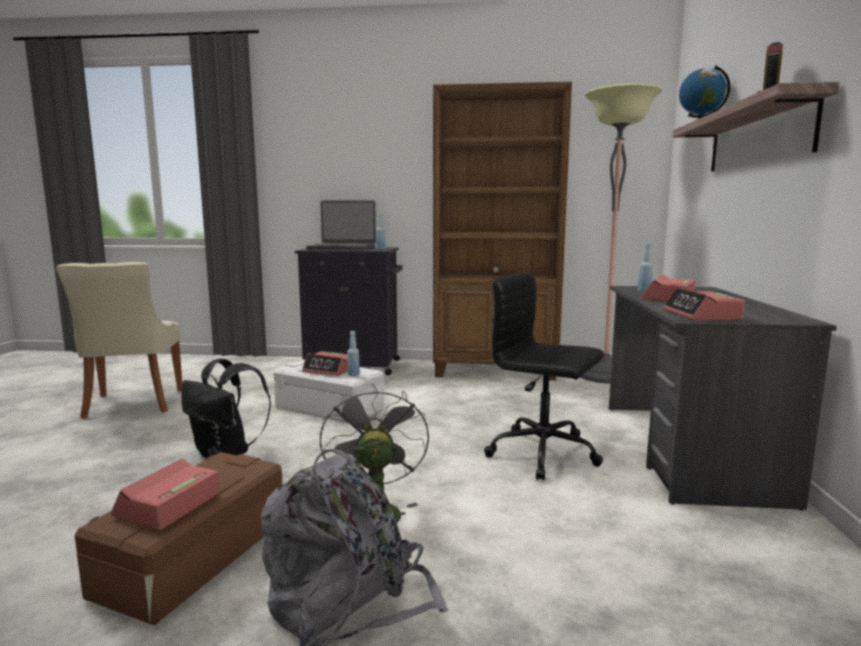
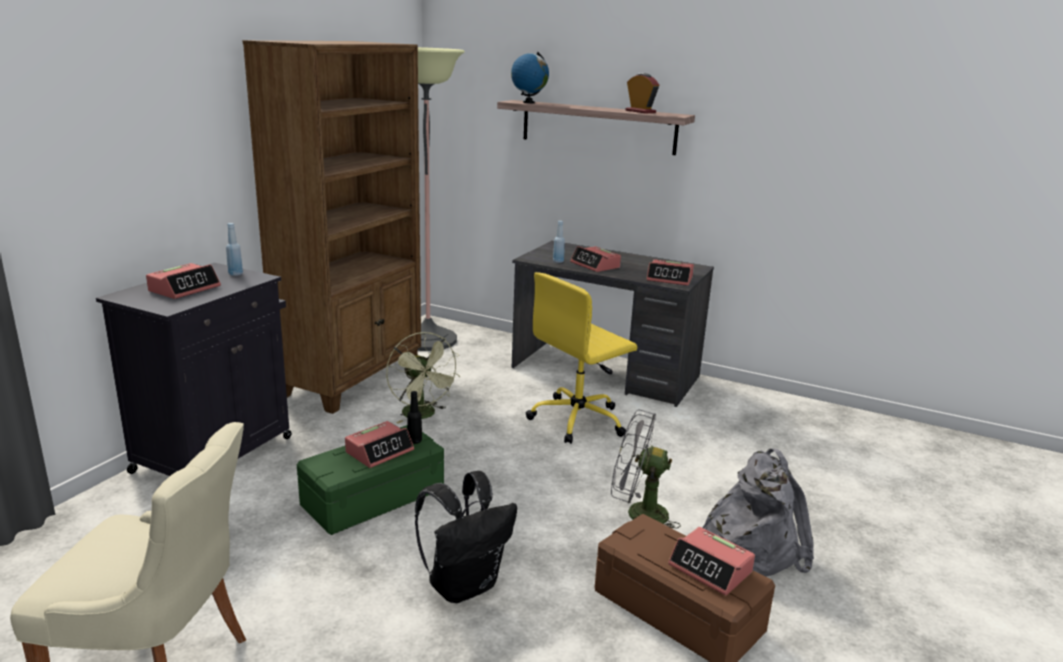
camera: 70 degrees left, 10 degrees up
(330, 408) = (373, 497): white storage box -> green storage box
(342, 248) = (185, 289): laptop -> alarm clock
(353, 375) = (414, 441): blue bottle -> black bottle
(467, 398) = (423, 415): none -> green fan
(545, 453) = (578, 420): black office chair -> yellow office chair

